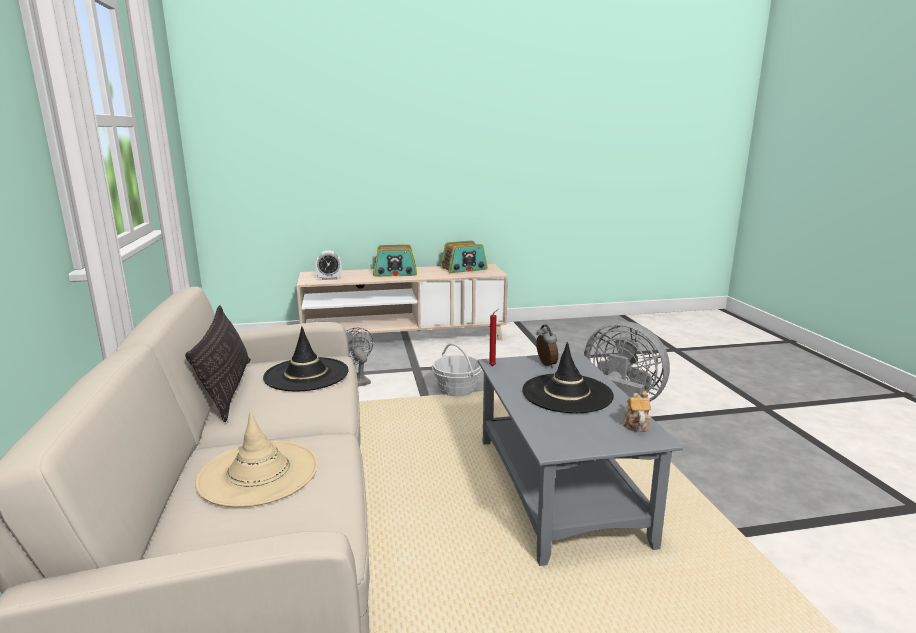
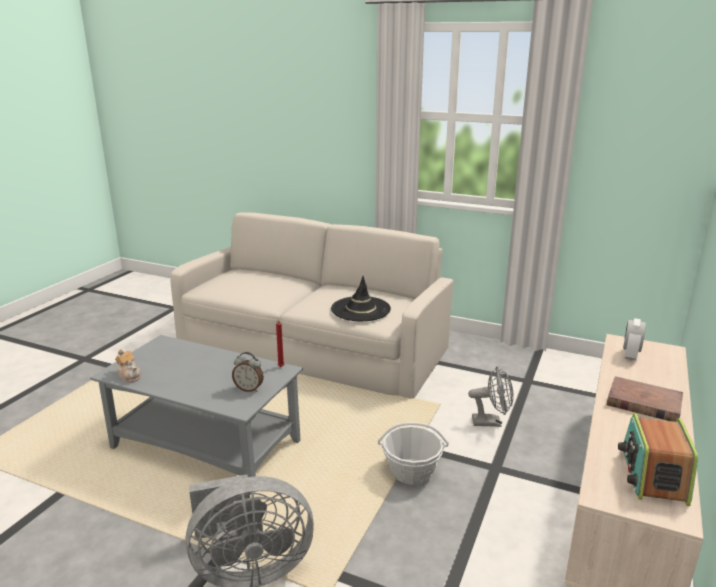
camera: 125 degrees right, 5 degrees up
(228, 389) = (372, 291): pillow -> none
(259, 473) = (262, 284): beige hat -> none
(395, 273) = (643, 403): radio -> brown book
(567, 394) = (197, 373): black hat -> none

